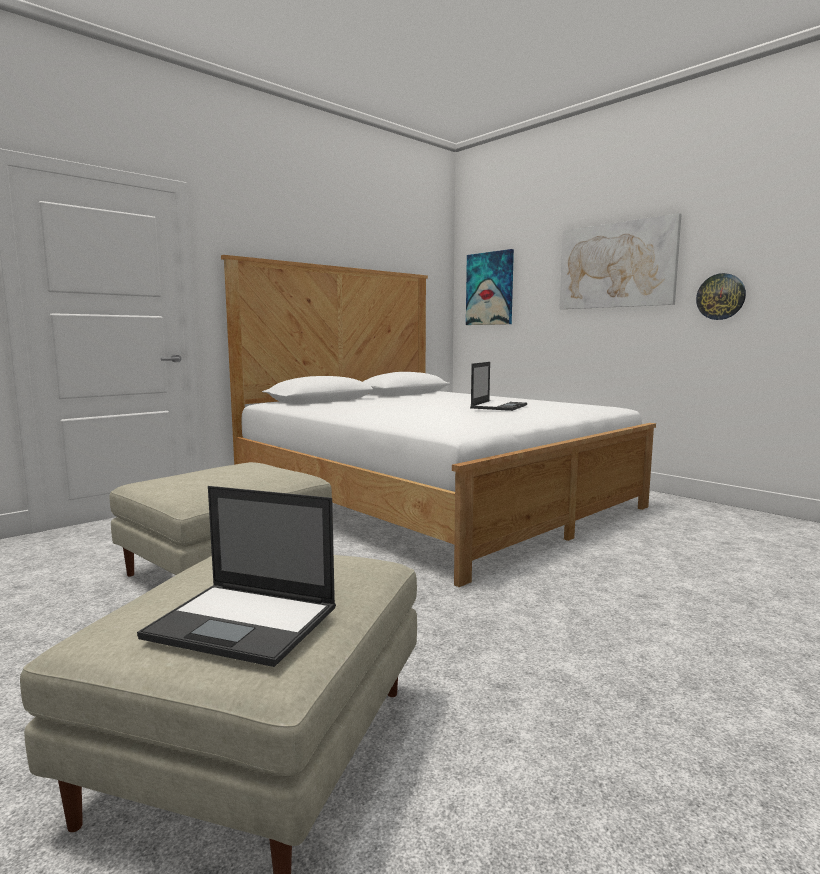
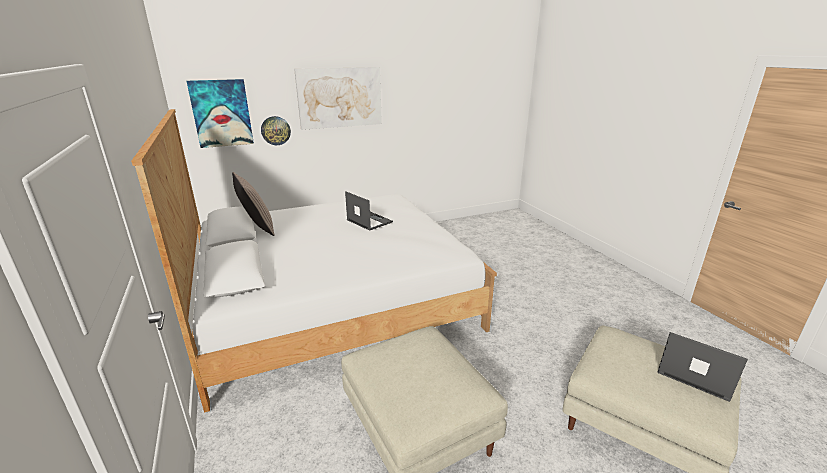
camera: 70 degrees left, 15 degrees up
(244, 622) = (694, 372): laptop -> laptop turned 90 degrees counterclockwise
(422, 394) = (257, 228): none -> pillow
(720, 296) = (404, 118): wall clock -> wall clock (275, 130)

